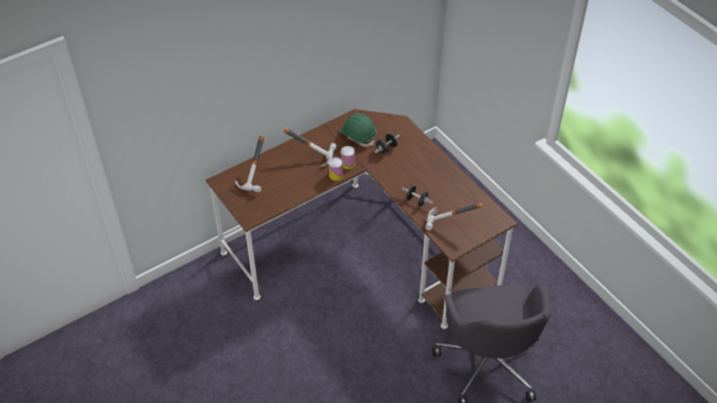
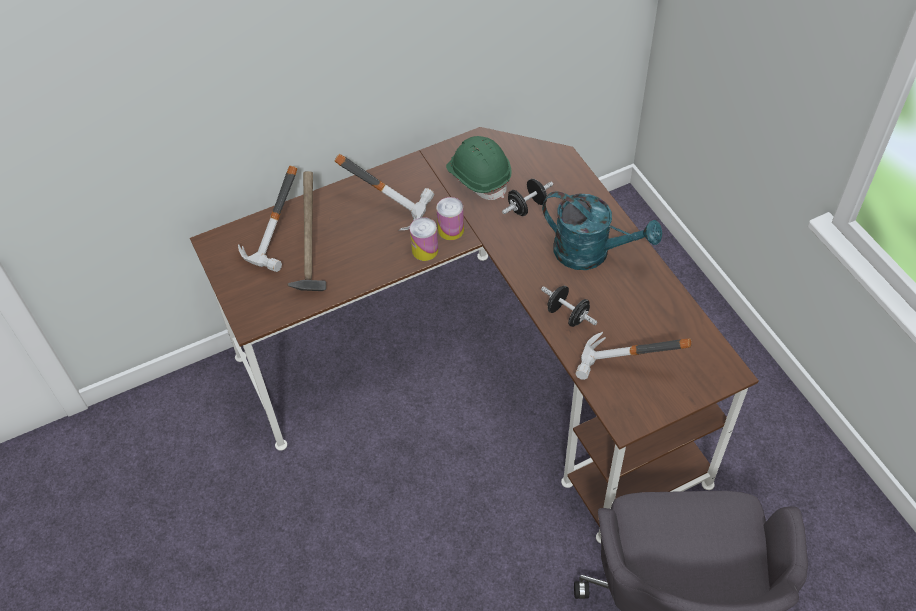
camera: 10 degrees right, 5 degrees up
(275, 185) = (311, 259): none -> hammer
(424, 169) = (591, 253): none -> turquoise watering can

